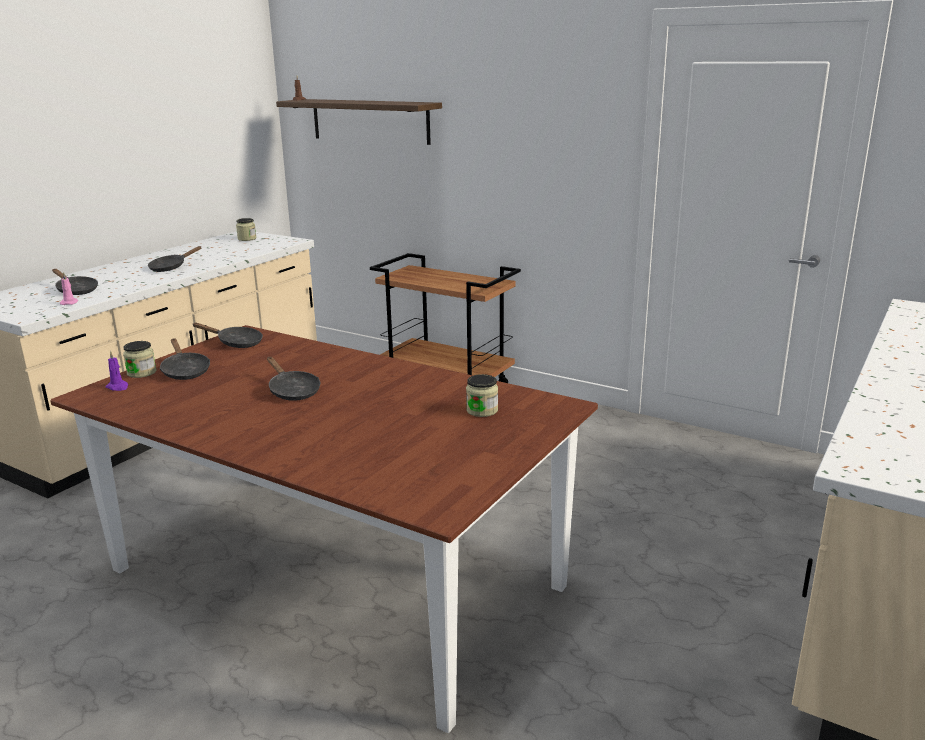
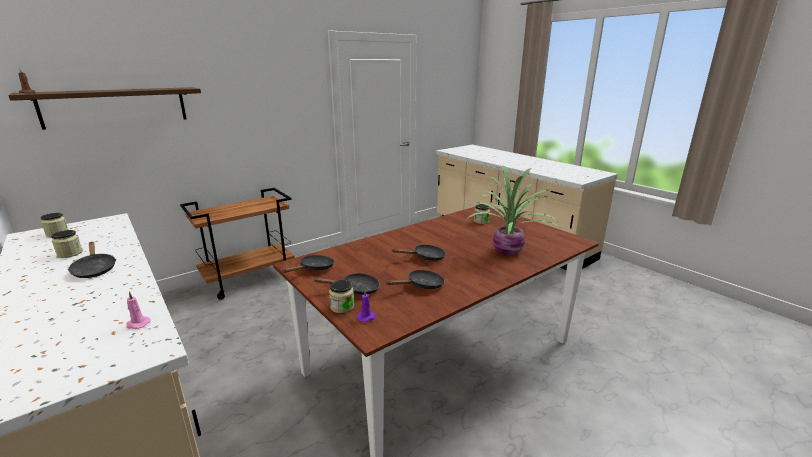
camera: 70 degrees left, 0 degrees up
(75, 290) = (85, 322): black frying pan -> black frying pan (422, 285)
(203, 253) = (70, 253): none -> jar
(346, 445) = (508, 251): none -> potted plant

